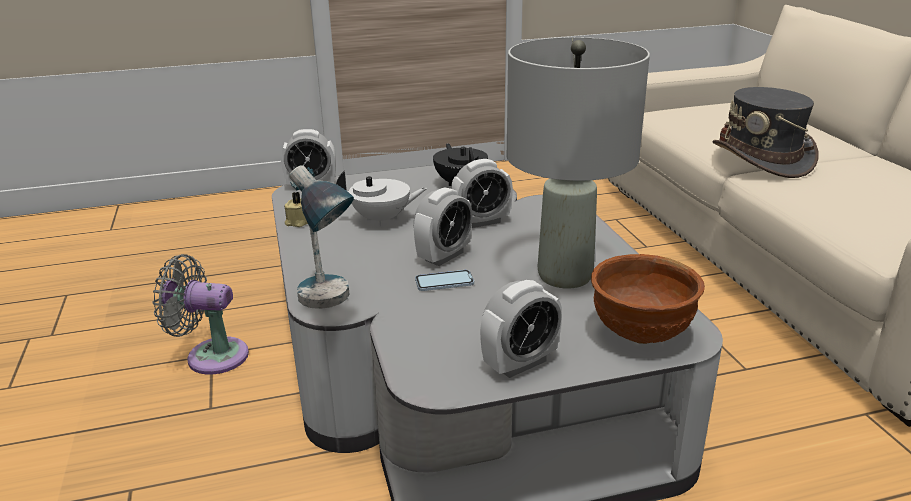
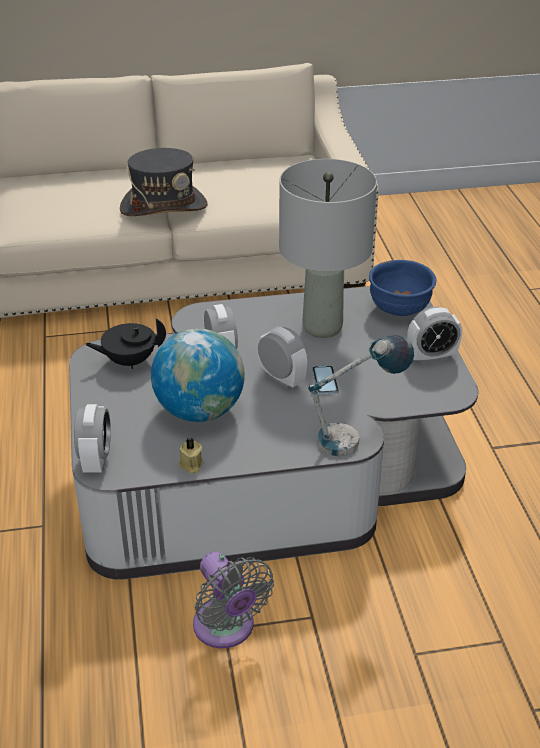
camera: 85 degrees left, 10 degrees up
(211, 356) = (226, 629): grey fan -> grey fan turned 45 degrees counterclockwise
(382, 219) = (200, 411): white teapot -> globe
(520, 363) = (431, 357): alarm clock -> alarm clock turned 105 degrees clockwise
(639, 333) = (399, 310): brown bowl -> blue bowl

